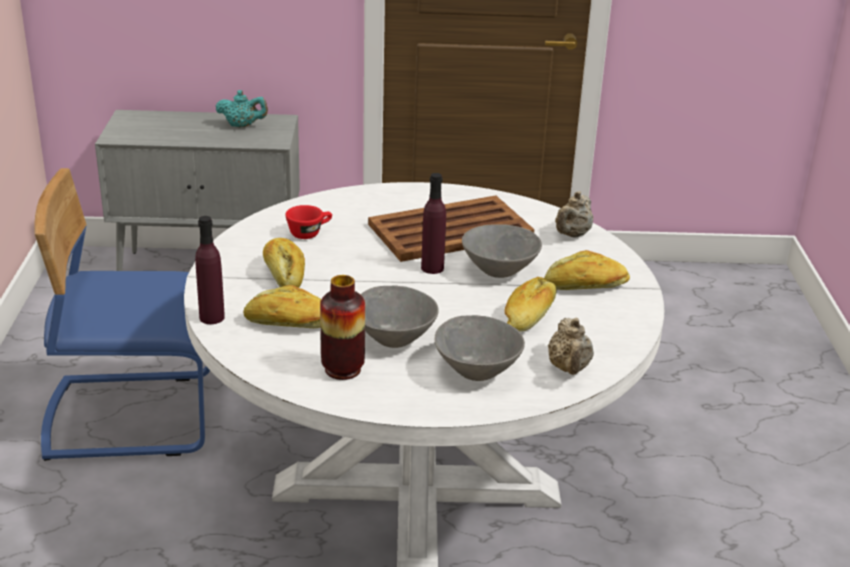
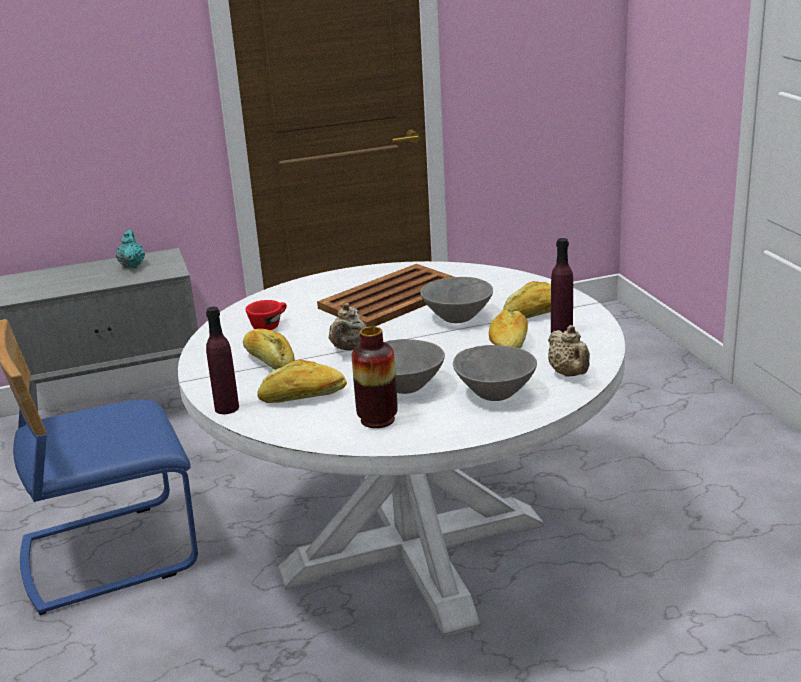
camera: 15 degrees left, 5 degrees down
(242, 126) = (132, 265): turquoise teapot -> turquoise teapot turned 90 degrees counterclockwise
(432, 268) = (399, 328): purple bottle -> purple bottle (561, 331)
(572, 235) = (498, 280): beige teapot -> beige teapot (348, 348)

